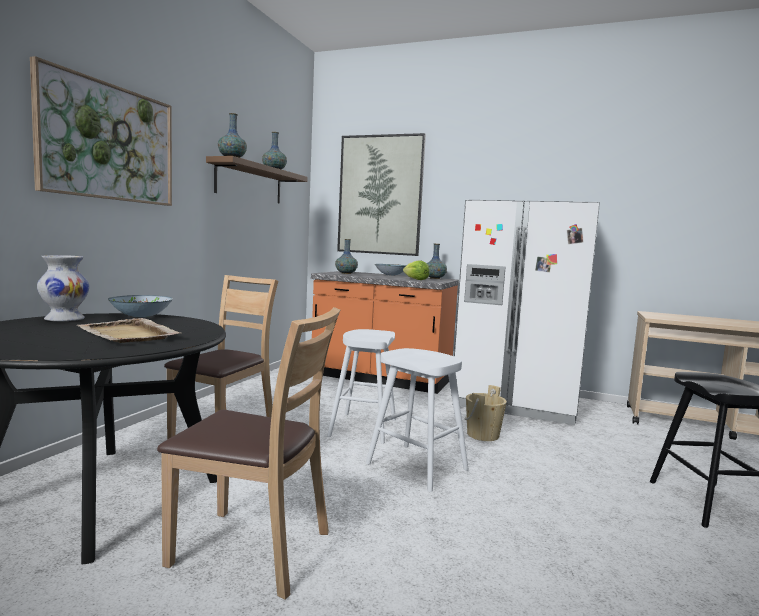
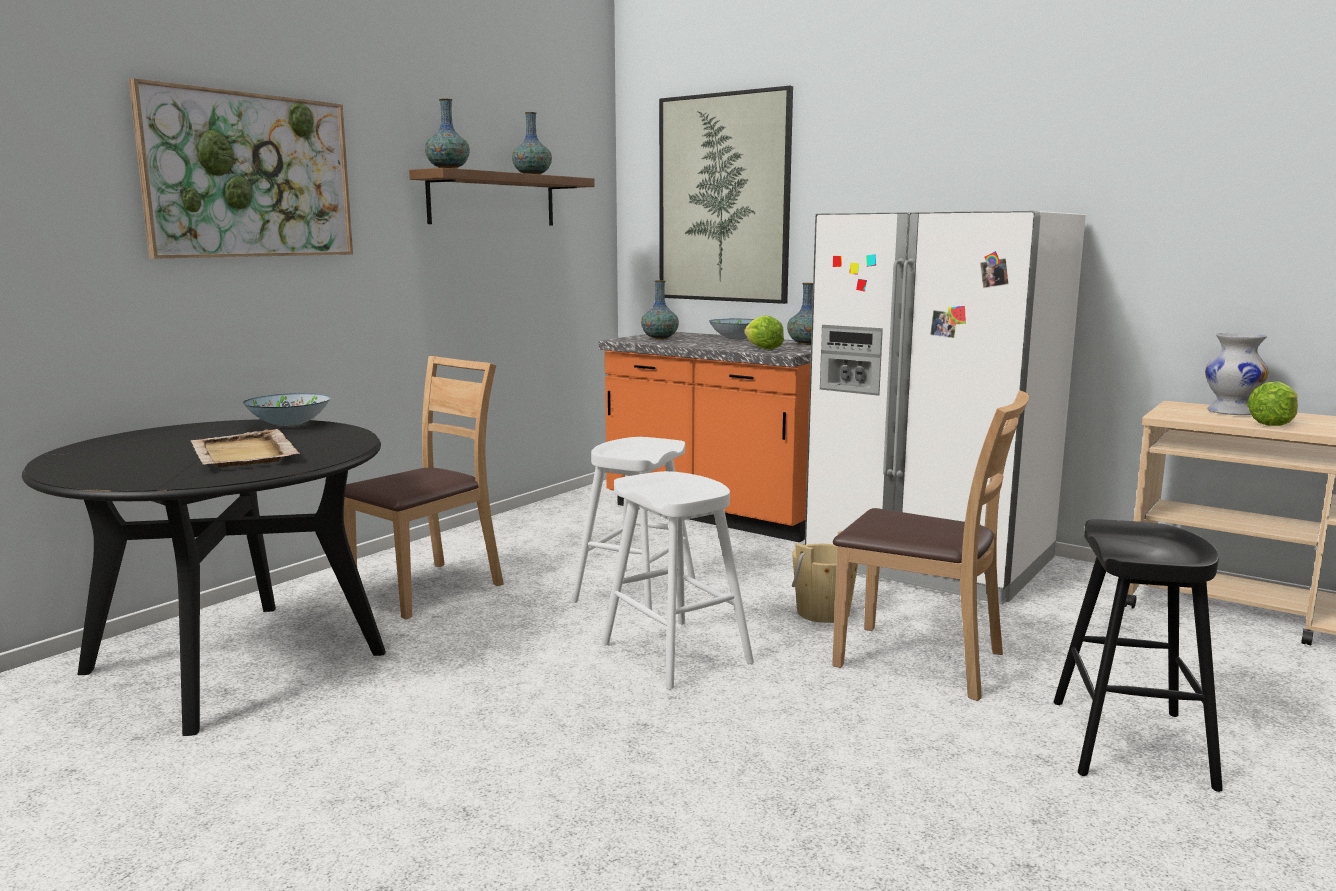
camera: 15 degrees right, 5 degrees up
(65, 319) = (190, 430): white vase -> white vase (1230, 412)
(252, 550) = (381, 739): brown chair -> brown chair (921, 660)
(709, 321) = (1273, 423): none -> lettuce

